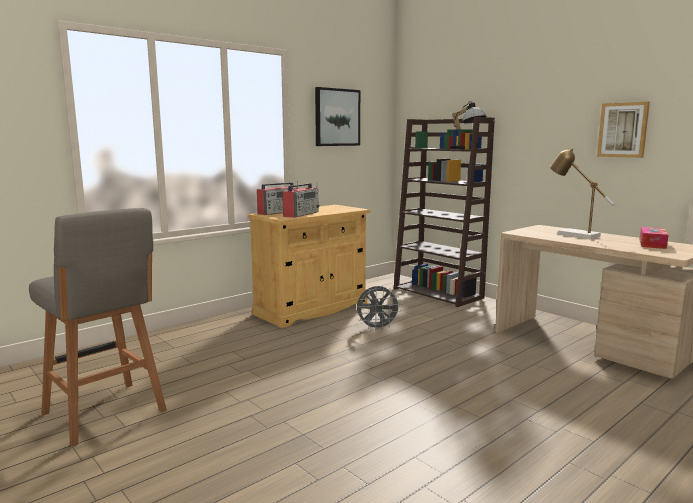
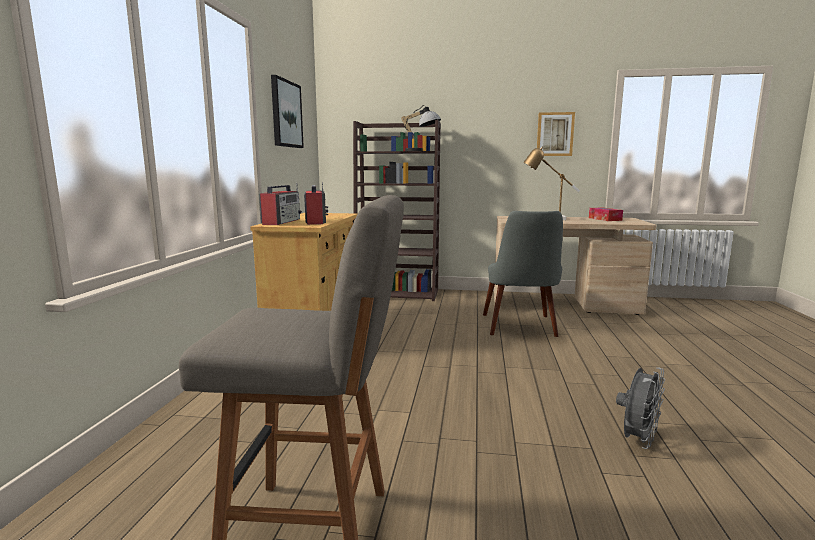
camera: 40 degrees left, 0 degrees up
(377, 328) = (411, 333): grey fan -> grey fan (637, 440)
(484, 351) = (521, 328): none -> grey chair

